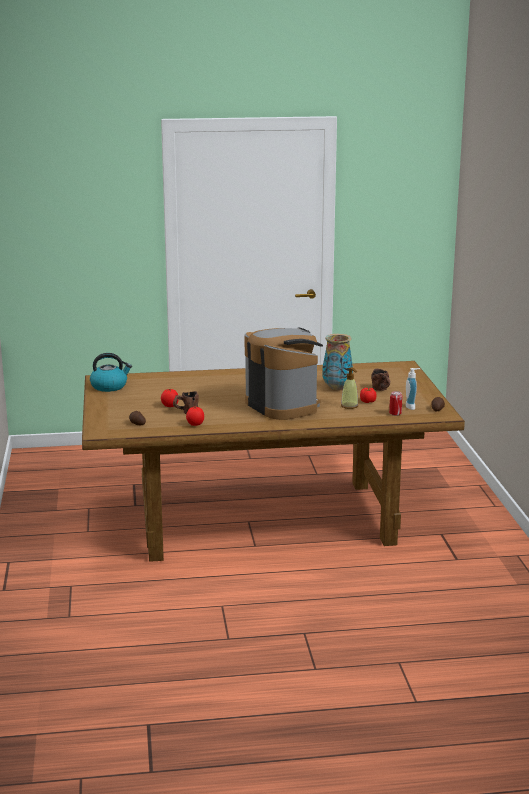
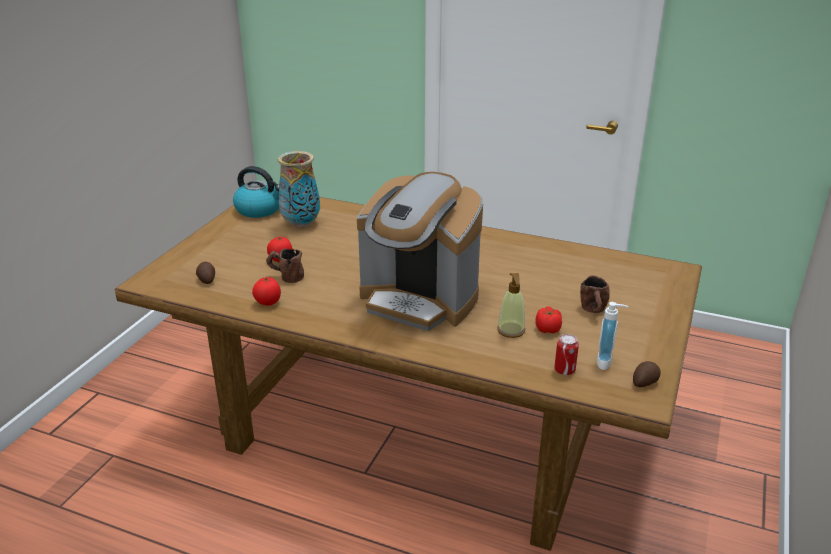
camera: 30 degrees right, 10 degrees up
(282, 405) = (419, 300): coffee machine -> coffee machine turned 120 degrees clockwise
(337, 388) = (530, 288): vase -> vase (300, 224)

